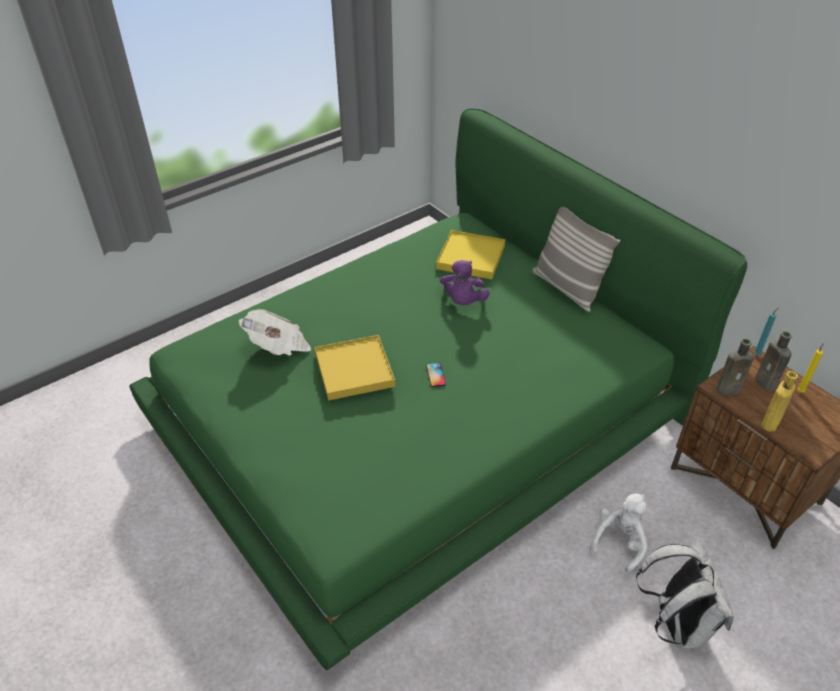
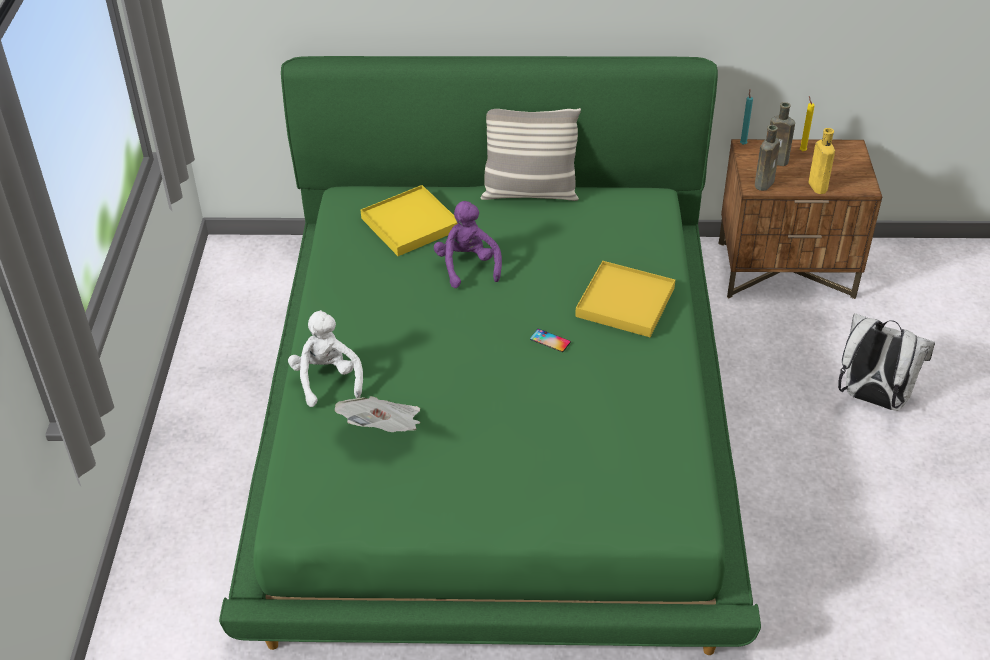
camera: 50 degrees left, 0 degrees up
(354, 370) = (483, 391): yellow tray -> yellow tray (625, 302)
(463, 301) = (467, 266): purple plush toy -> purple plush toy turned 150 degrees counterclockwise
(619, 541) = (770, 379): white plush toy -> white plush toy (327, 379)

